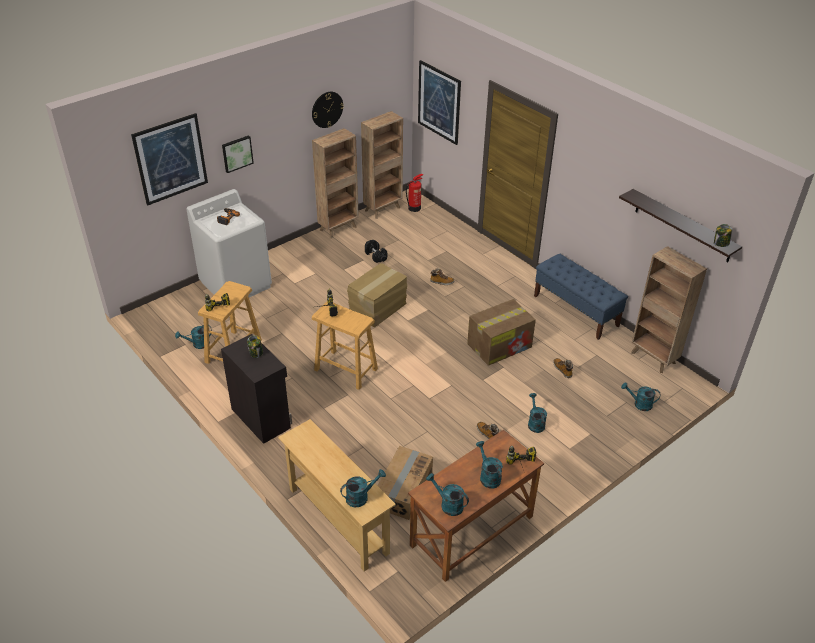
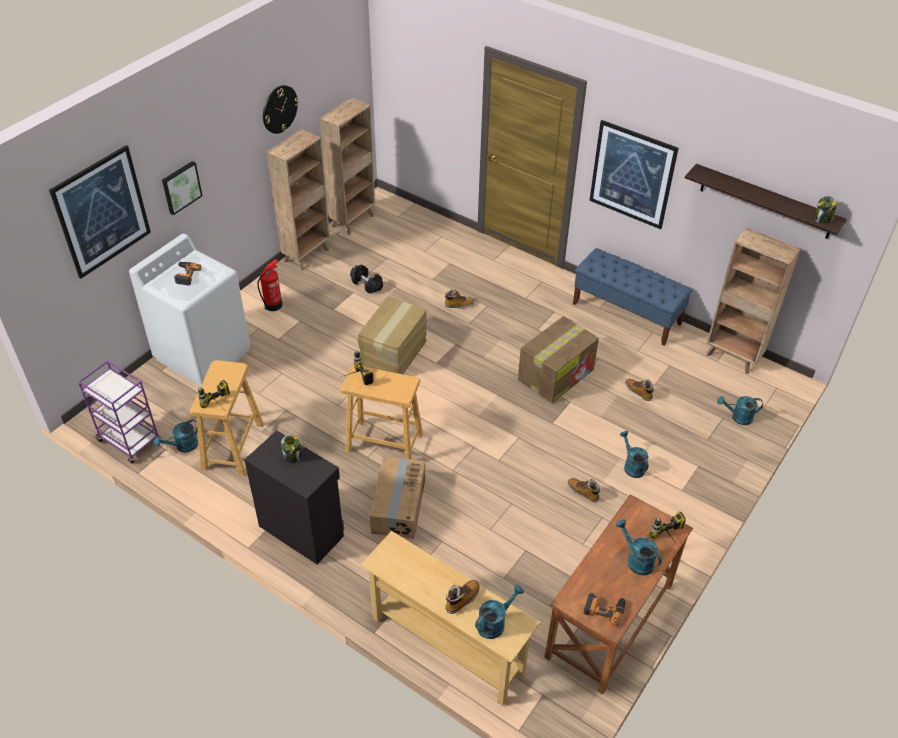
camera: 15 degrees left, 5 degrees up
(162, 334) = (130, 441): none -> purple cart
(343, 476) = (462, 599): none -> boot
(403, 490) = (510, 587): cardboard box -> cardboard box (398, 506)
(414, 208) = (391, 213): fire extinguisher -> fire extinguisher (273, 305)
(439, 102) = (412, 79): picture -> picture (632, 174)
(448, 505) = (604, 609): turquoise watering can -> power drill

